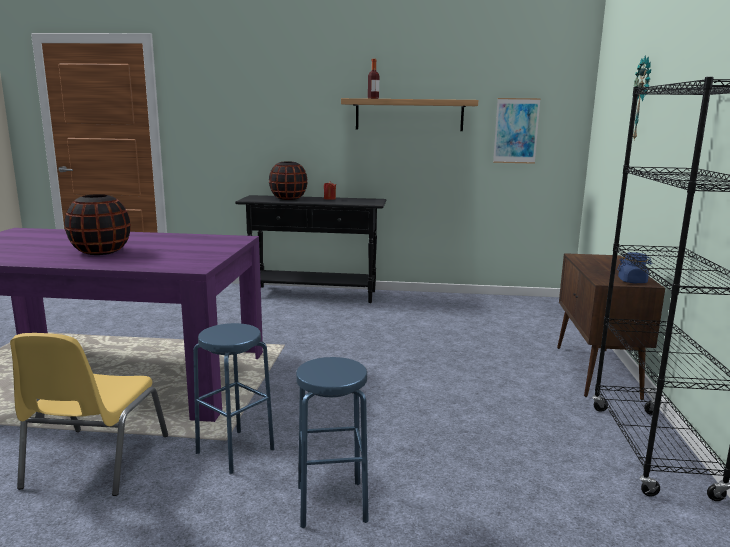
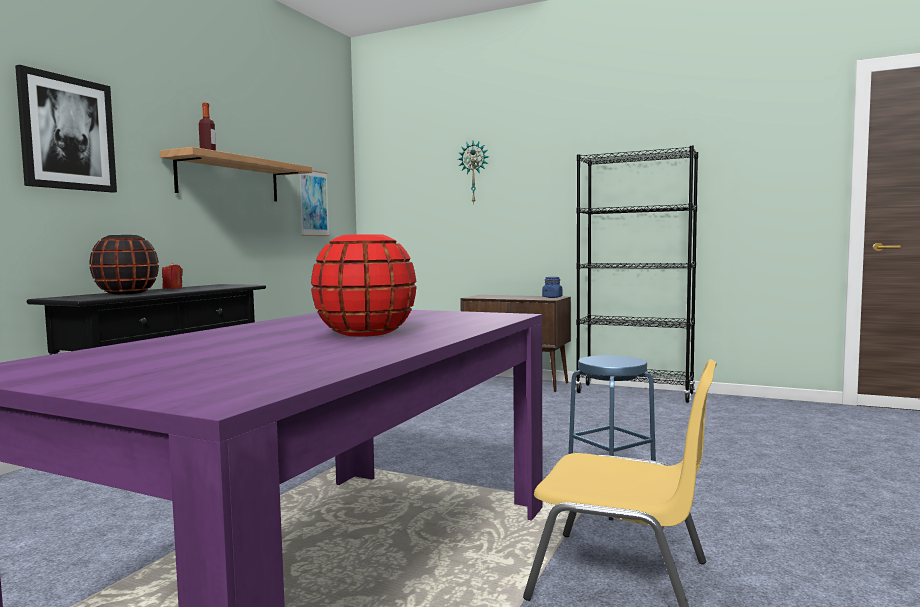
camera: 70 degrees left, 10 degrees down
(101, 252) = (365, 333): black vase -> red vase
(280, 96) = (67, 133): none -> picture
(331, 503) = (706, 472): blue stool -> none

